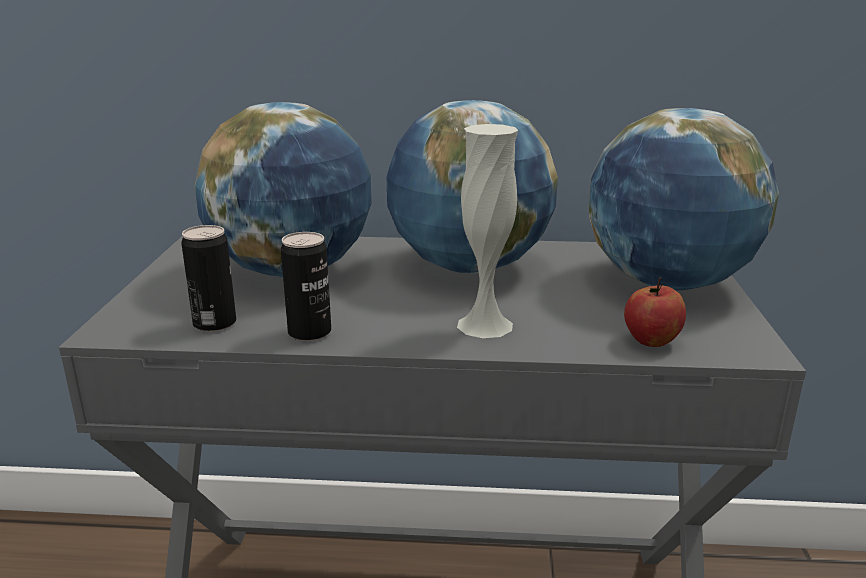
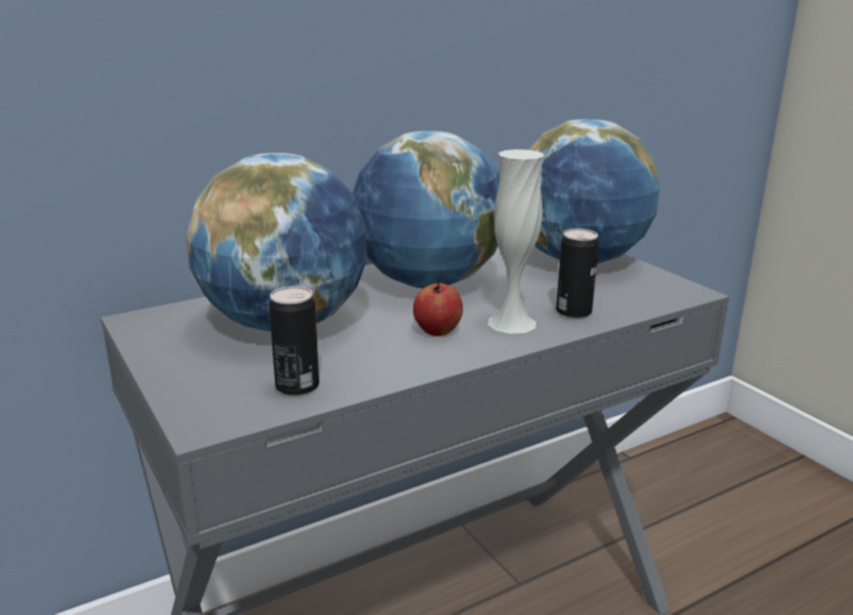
camera: 35 degrees left, 0 degrees up
(309, 332) = (393, 368): can -> can (573, 312)
(651, 341) = (628, 303): apple -> apple (437, 331)

